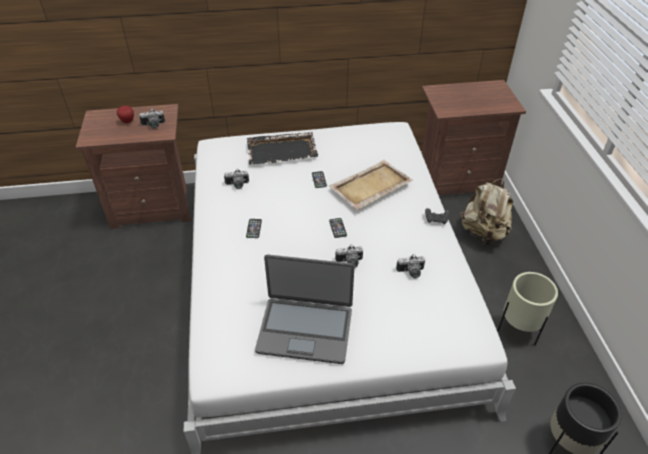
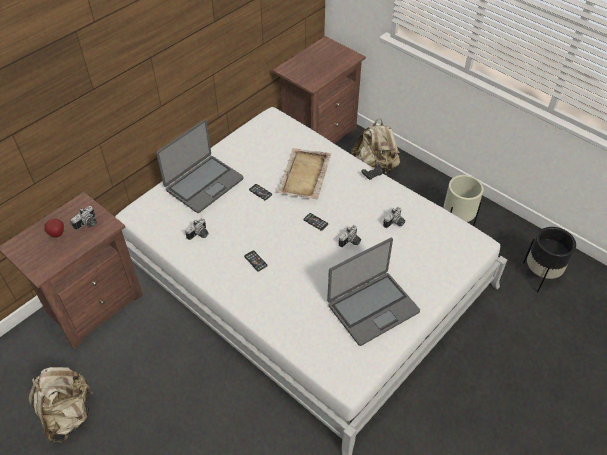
camera: 40 degrees left, 5 degrees up
(60, 269) = (68, 414): none -> beige backpack
(282, 150) = (203, 184): black tray -> laptop

